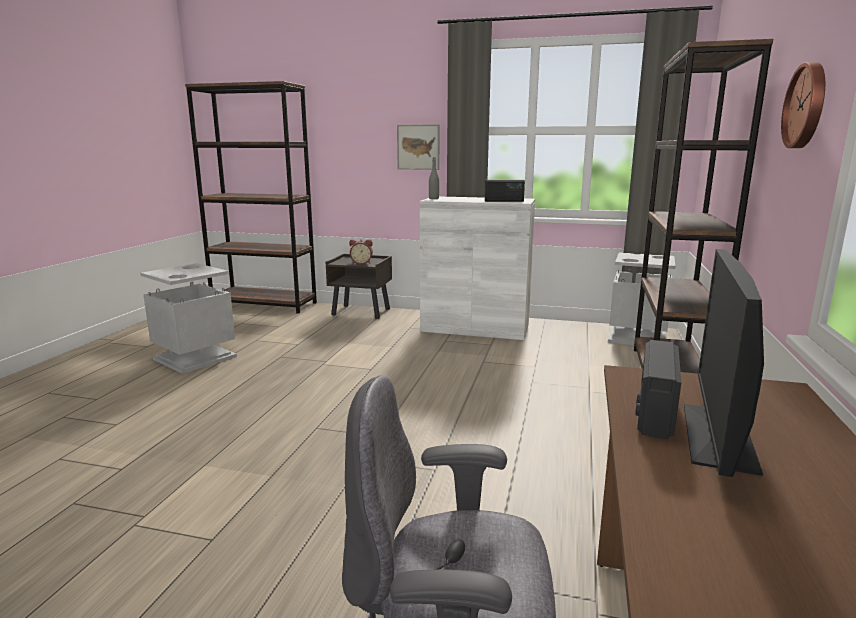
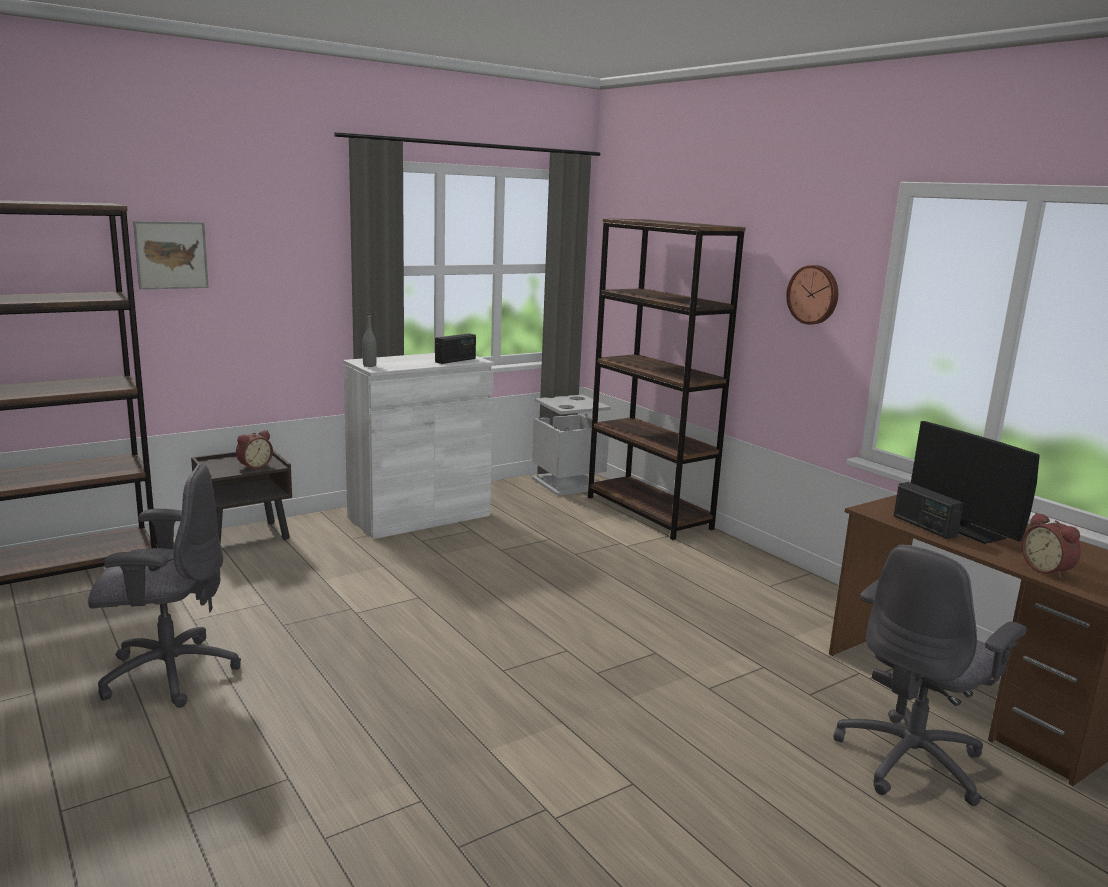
camera: 50 degrees left, 0 degrees up
(194, 358) = (168, 673): grey trash can -> grey office chair
(418, 147) = (302, 293): picture -> picture (171, 255)
(698, 541) = (1047, 570): none -> alarm clock

